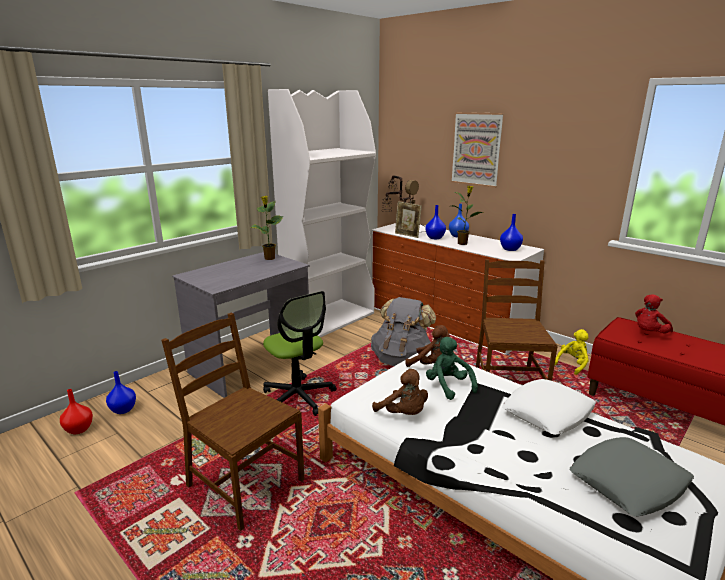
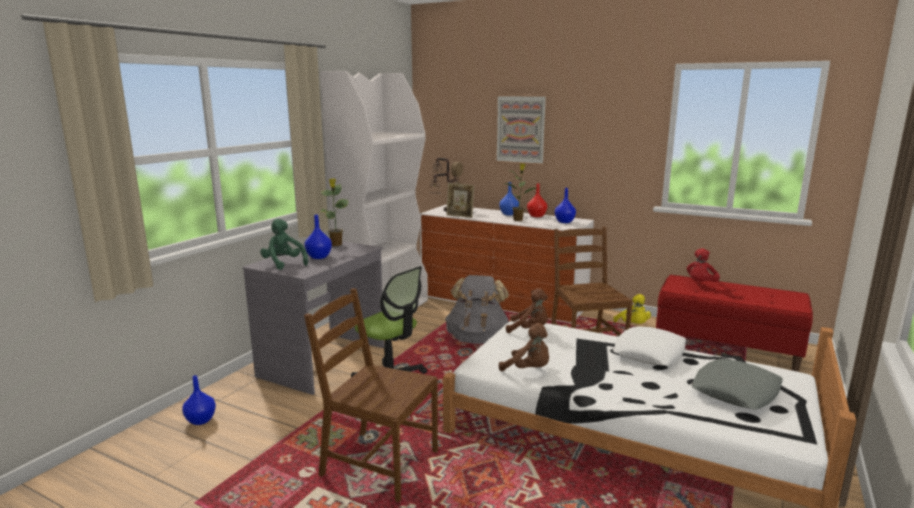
camera: 15 degrees left, 5 degrees down
(79, 429) = (159, 446): red vase -> red vase (537, 216)
(434, 238) = (488, 217): blue vase -> blue vase (318, 257)
(448, 386) = (555, 344): green plush toy -> green plush toy (284, 264)
(572, 365) = (633, 325): yellow plush toy -> yellow plush toy turned 120 degrees clockwise

